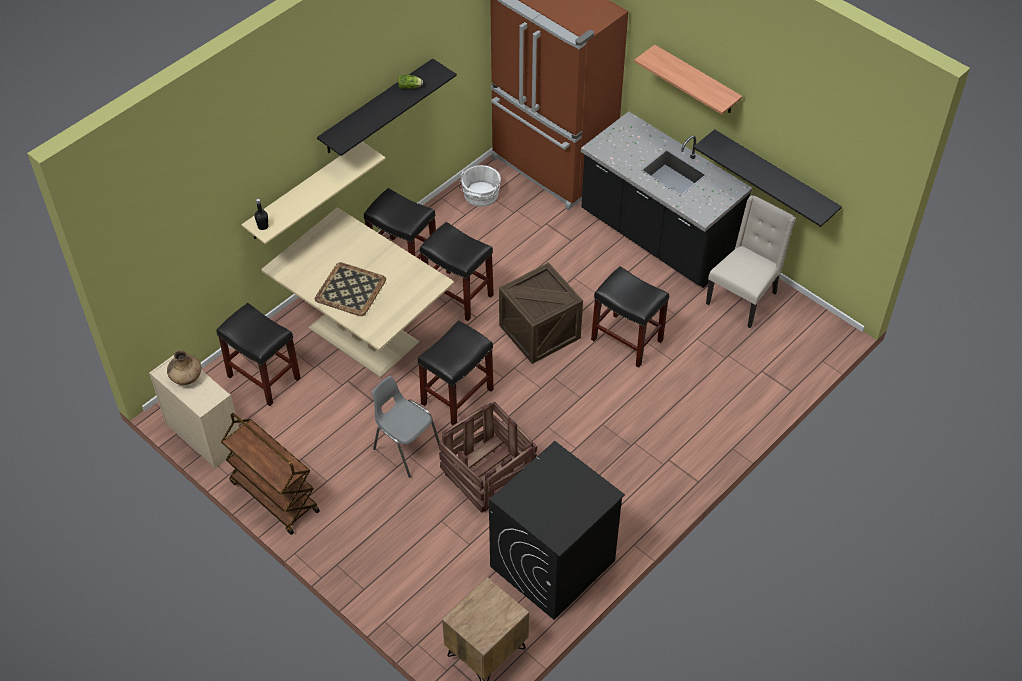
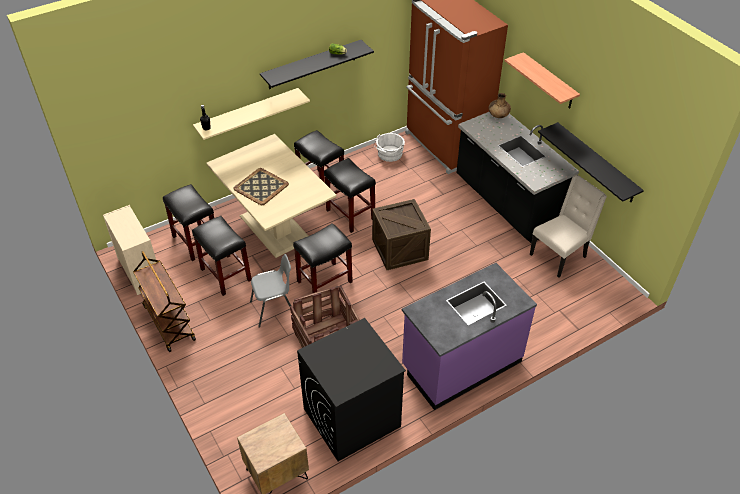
camera: 15 degrees right, 5 degrees down
(186, 377) = (125, 223): brown vase -> brown vase (498, 115)
(405, 447) = (274, 309): grey chair -> grey chair turned 105 degrees clockwise
(626, 340) = (461, 268): black stool -> black stool (225, 274)
(663, 466) = (461, 364): none -> purple counter

